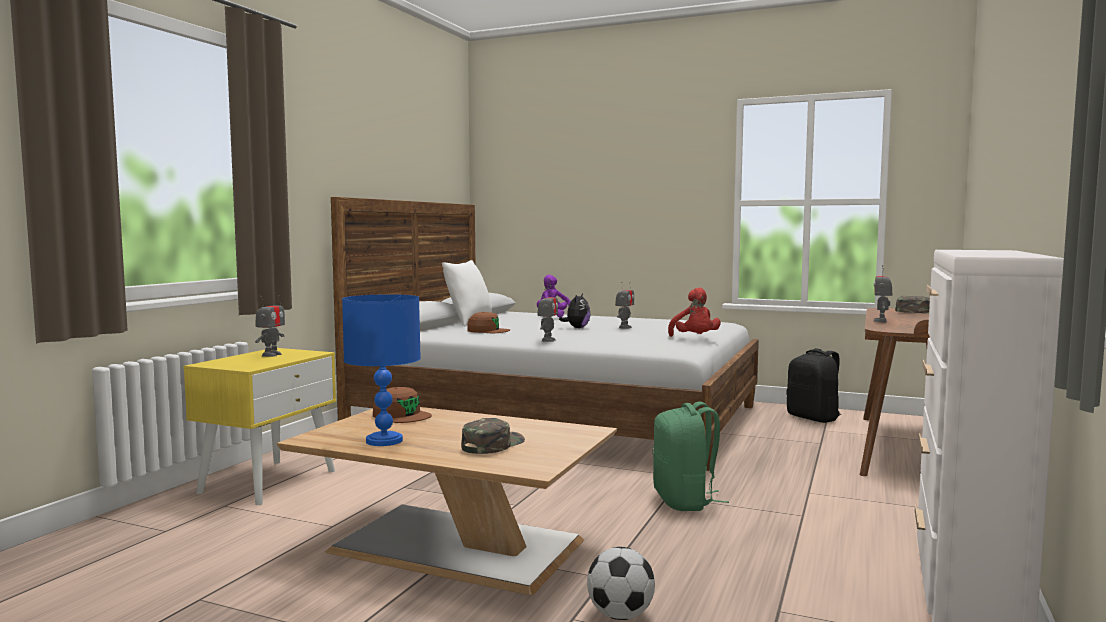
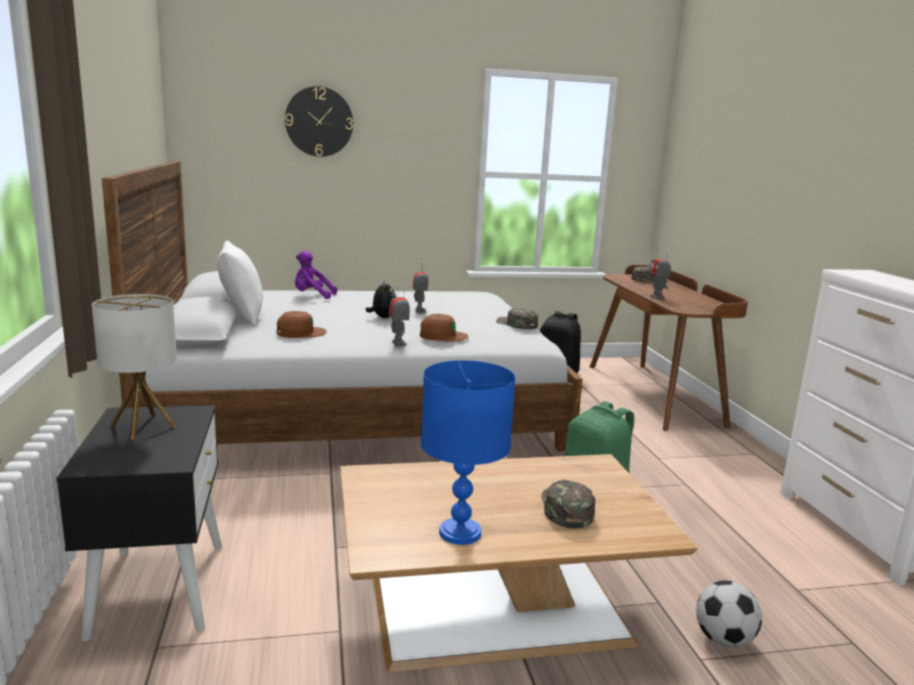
camera: 35 degrees left, 10 degrees up
(268, 481) = (158, 587): yellow nightstand -> black nightstand
(271, 355) = (143, 426): toy robot -> table lamp
(401, 415) = (398, 484): brown cap -> brown cap (442, 336)
(583, 164) = (319, 121): none -> wall clock
(695, 339) = (516, 324): red plush toy -> green cap

